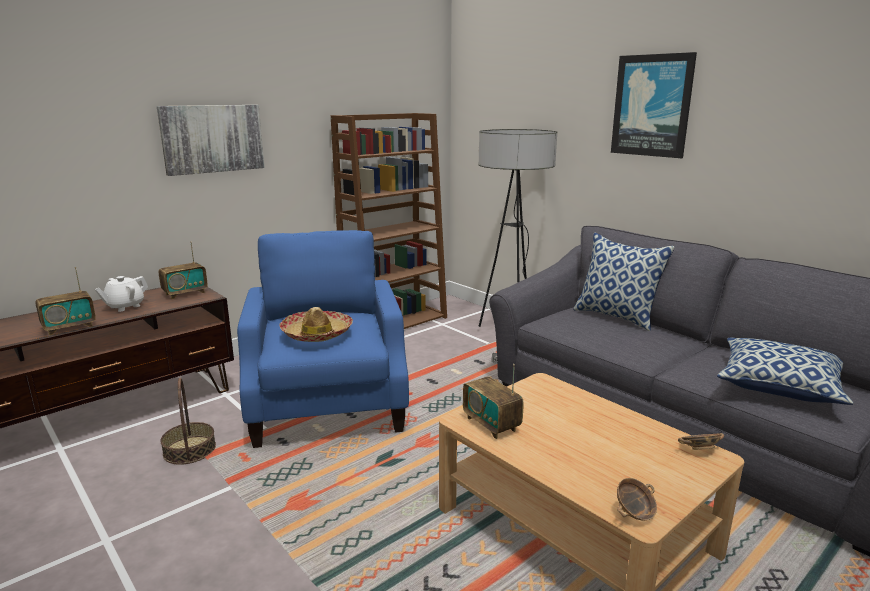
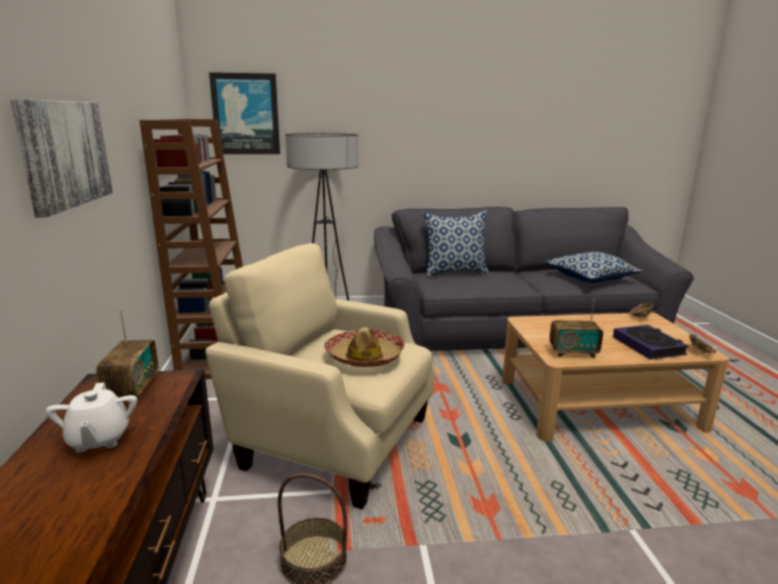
camera: 55 degrees left, 0 degrees up
(69, 327) = (111, 501): radio -> none
(328, 406) = (332, 440): blue armchair -> beige armchair
(591, 469) = (648, 346): none -> book
(652, 106) = (424, 110): picture -> picture (246, 114)

